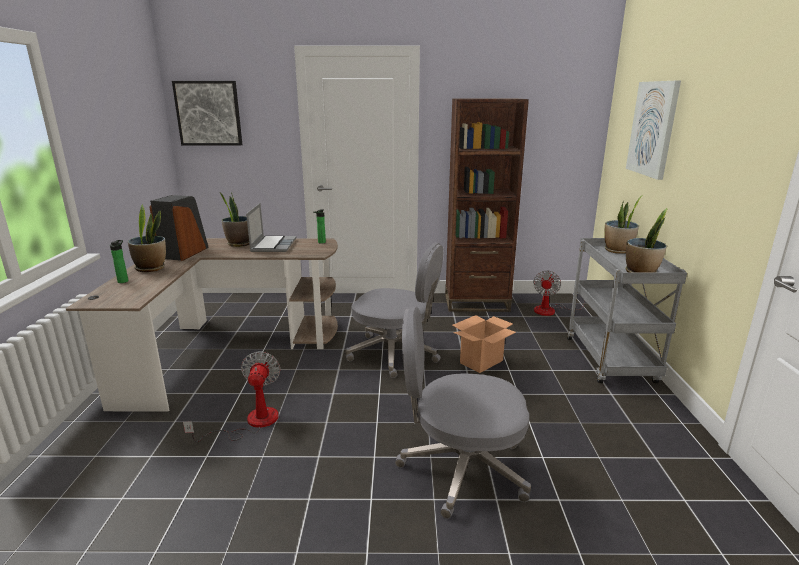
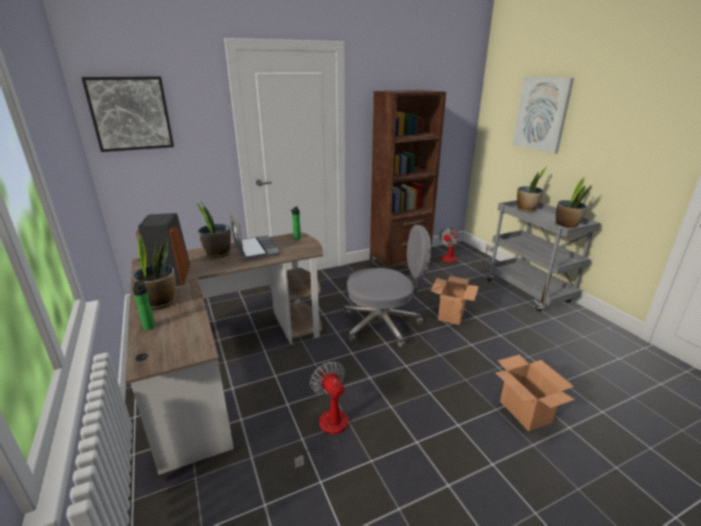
camera: 25 degrees left, 5 degrees up
(461, 468) = (524, 411): grey office chair -> cardboard box
(551, 310) = (455, 259): fan -> fan turned 45 degrees clockwise

